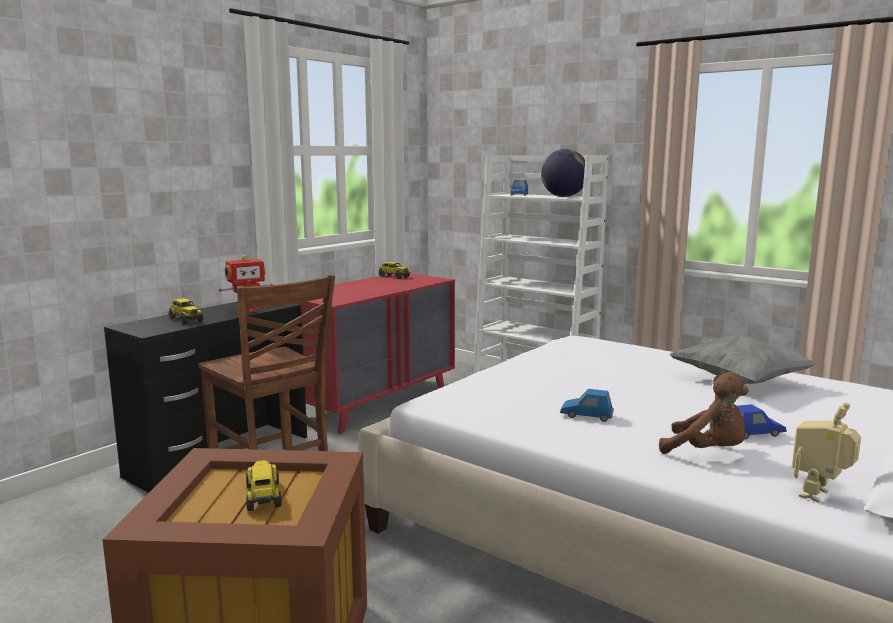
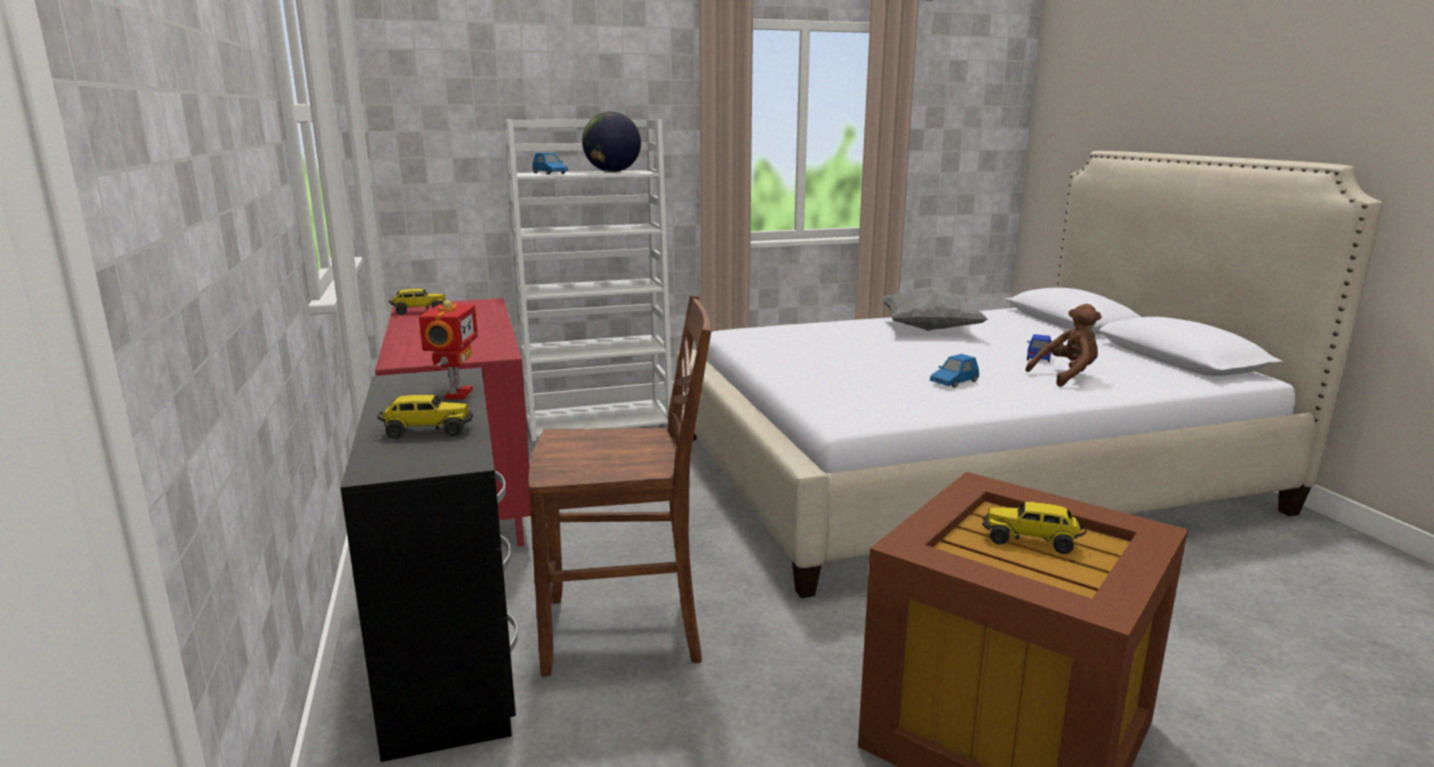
camera: 55 degrees left, 5 degrees up
(820, 496) = (1161, 376): toy robot -> none

